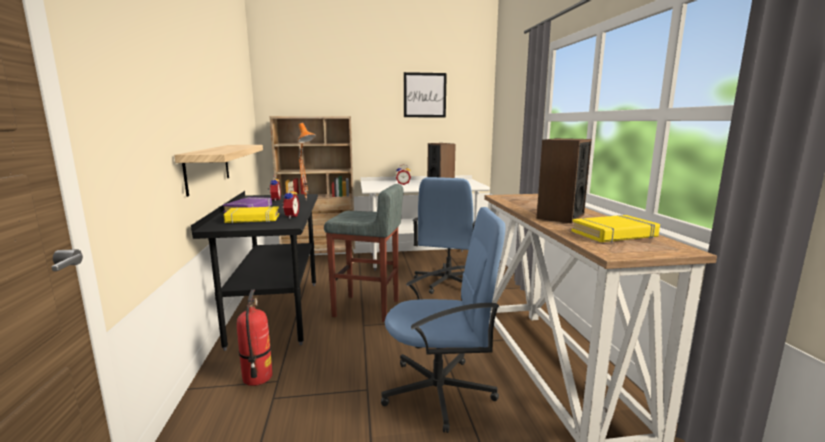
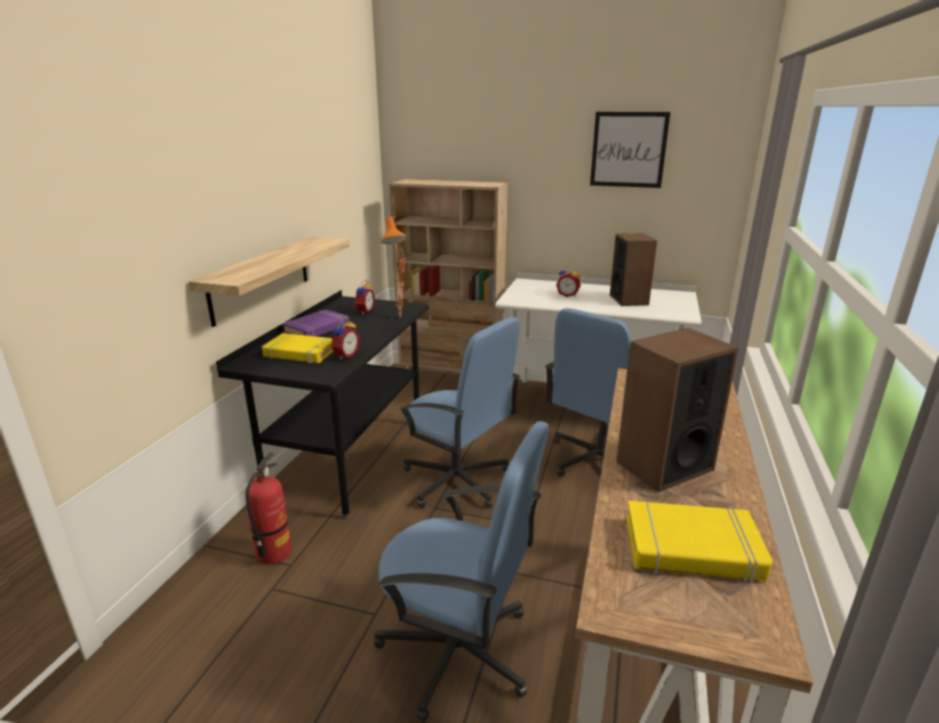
camera: 25 degrees right, 10 degrees up
(367, 309) = (457, 481): grey stool -> blue office chair

